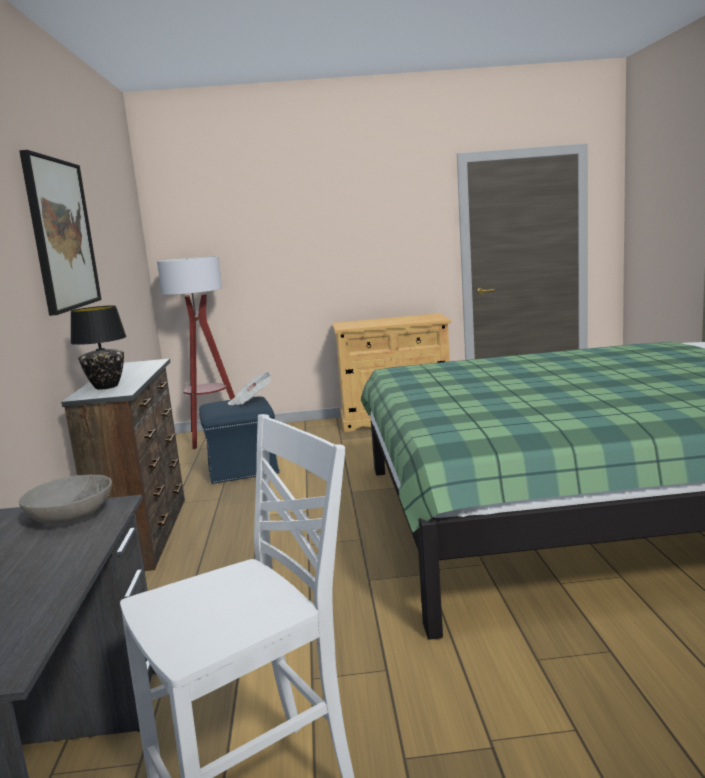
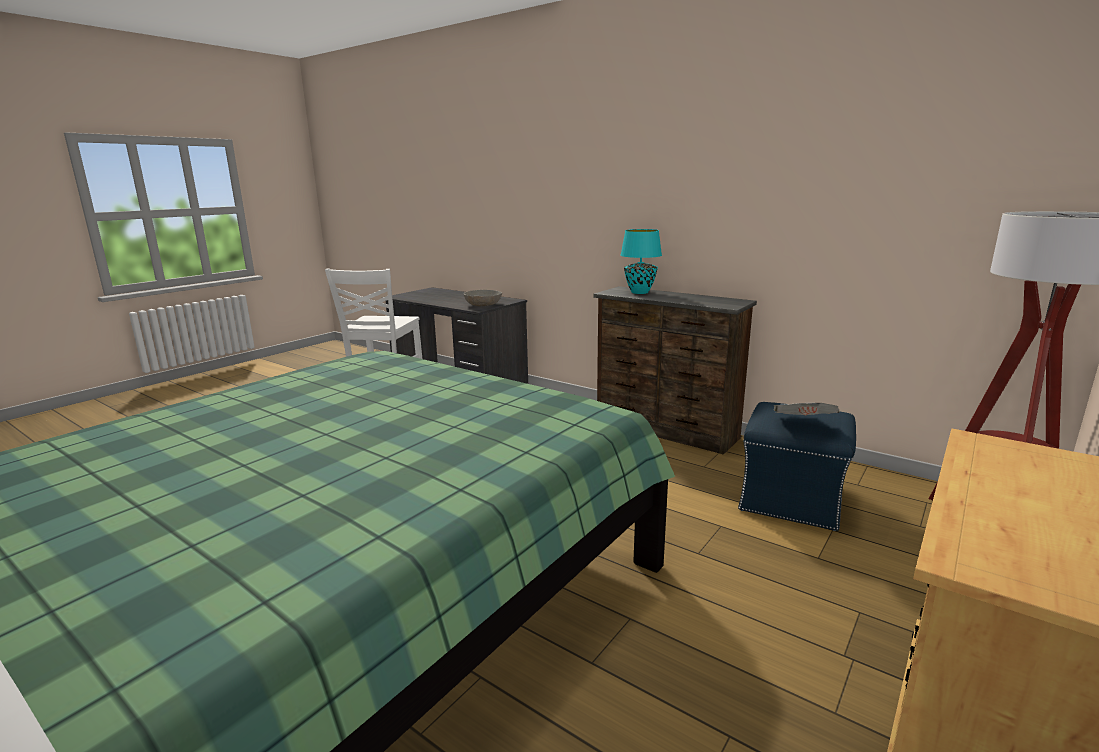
camera: 130 degrees right, 5 degrees up
(61, 234) = (705, 168): picture -> none
(106, 387) = (640, 292): black table lamp -> turquoise table lamp

